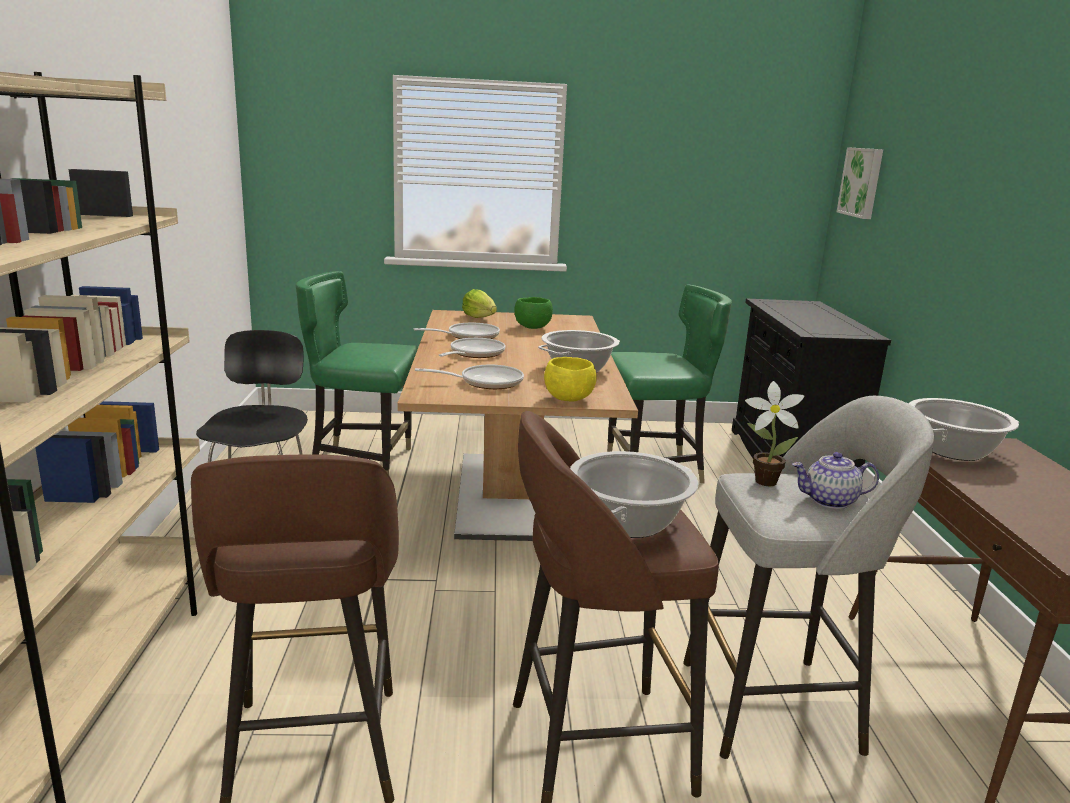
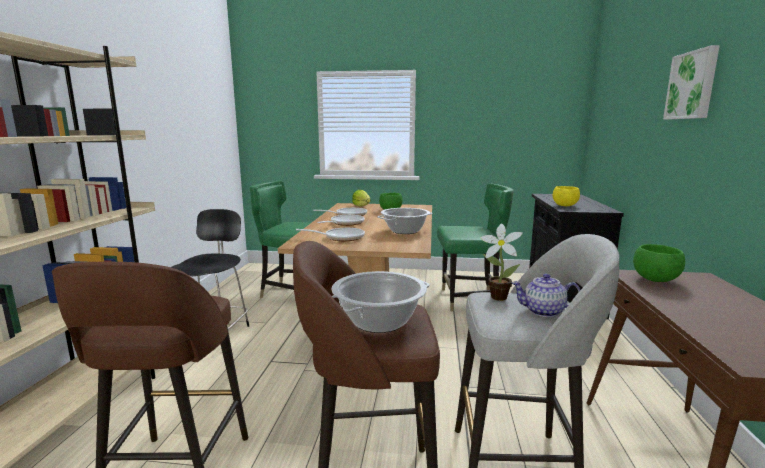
camera: 10 degrees right, 5 degrees down
(568, 399) = (387, 247): yellow bowl -> yellow bowl (564, 206)
(862, 182) = (603, 115): picture -> picture (693, 85)
(953, 451) = (655, 280): cooking pot -> green bowl

